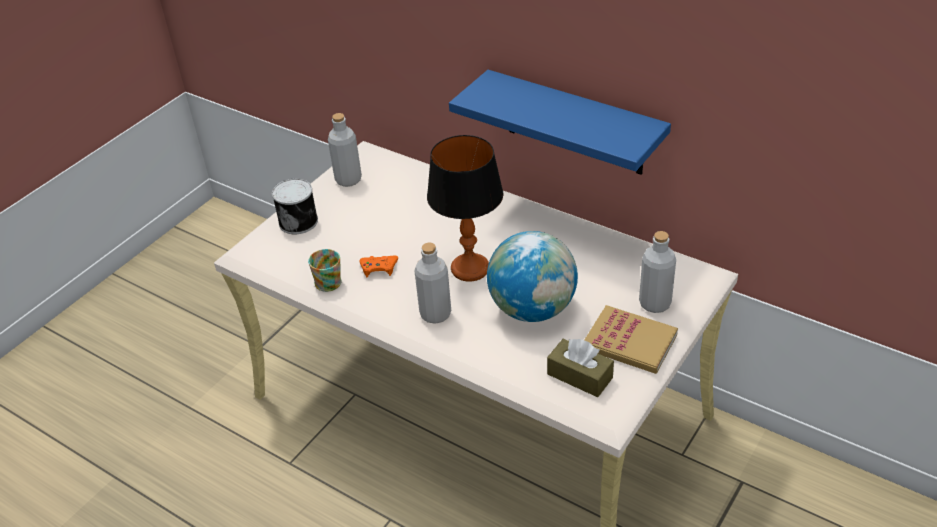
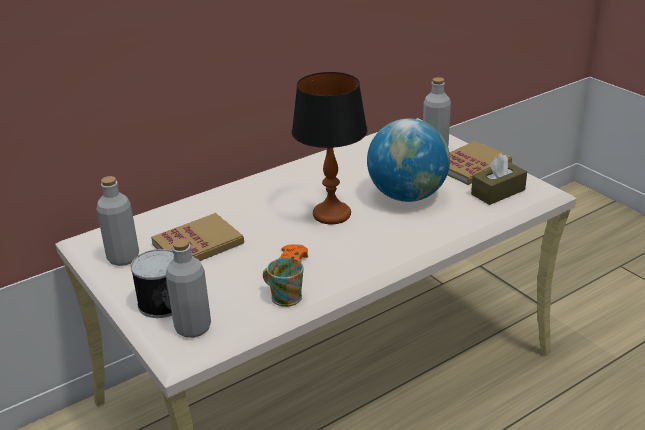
camera: 70 degrees left, 10 degrees down
(384, 209) = (198, 244): none -> book
(435, 314) = (381, 243): grey bottle -> grey bottle (193, 328)
(574, 123) = (282, 70): blue shelf -> none

